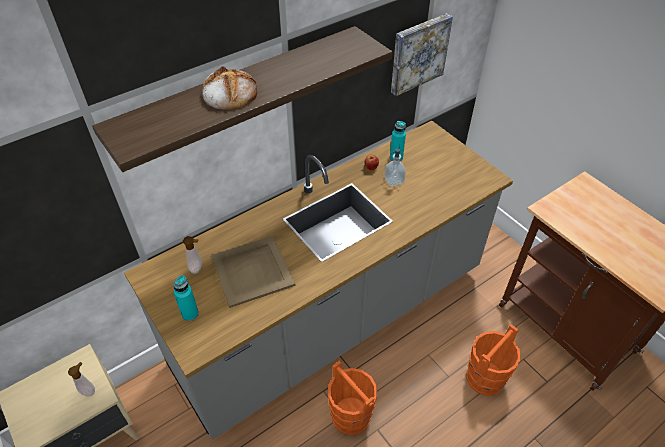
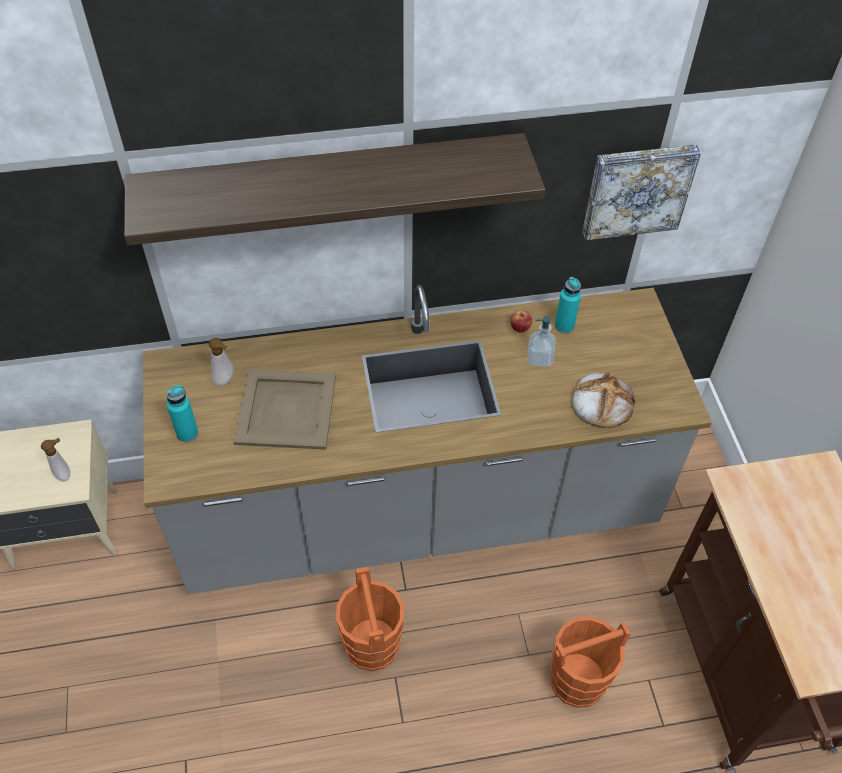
camera: 25 degrees right, 5 degrees up
(229, 93) = (299, 183): bread -> bread (601, 402)

